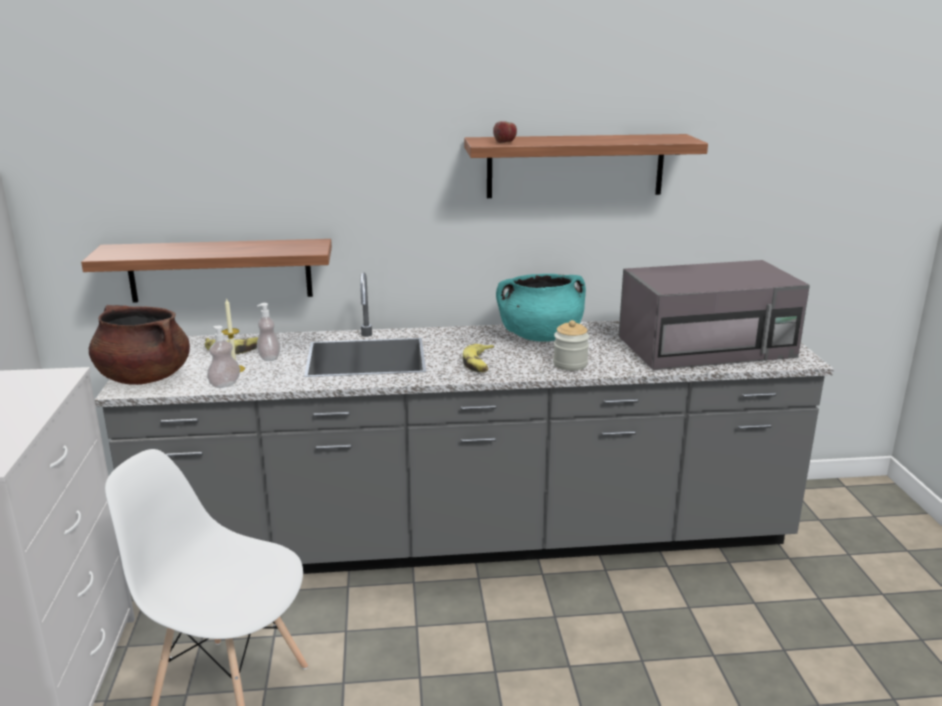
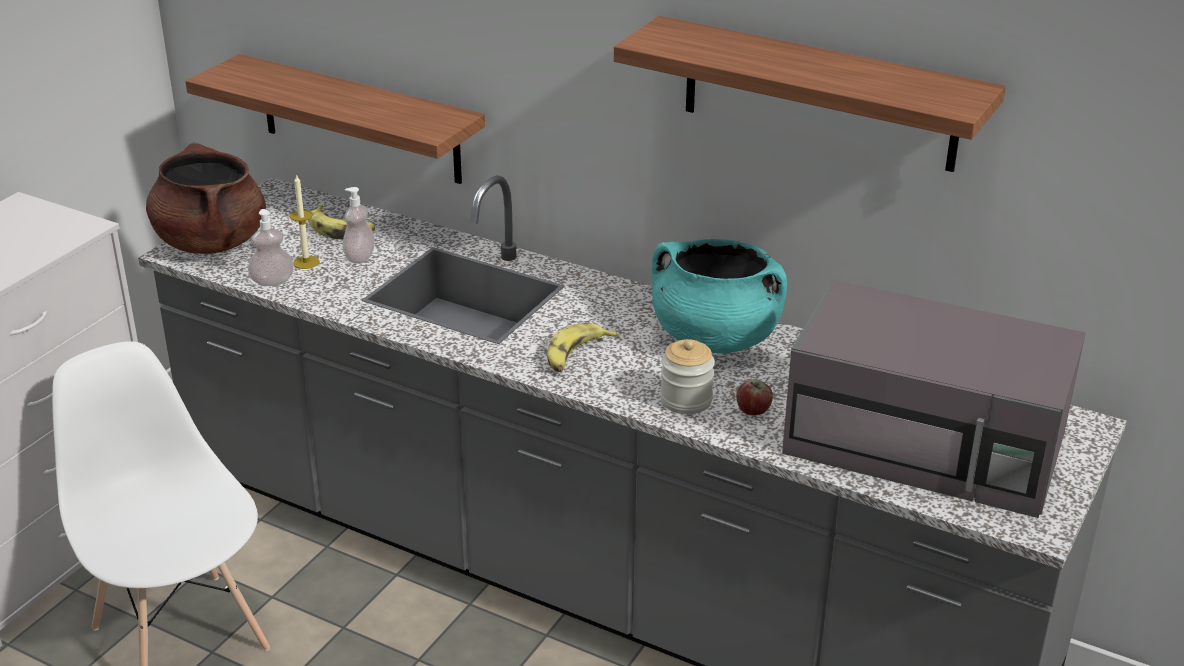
camera: 35 degrees right, 10 degrees up
(504, 142) = (676, 46): apple -> apple (753, 411)

